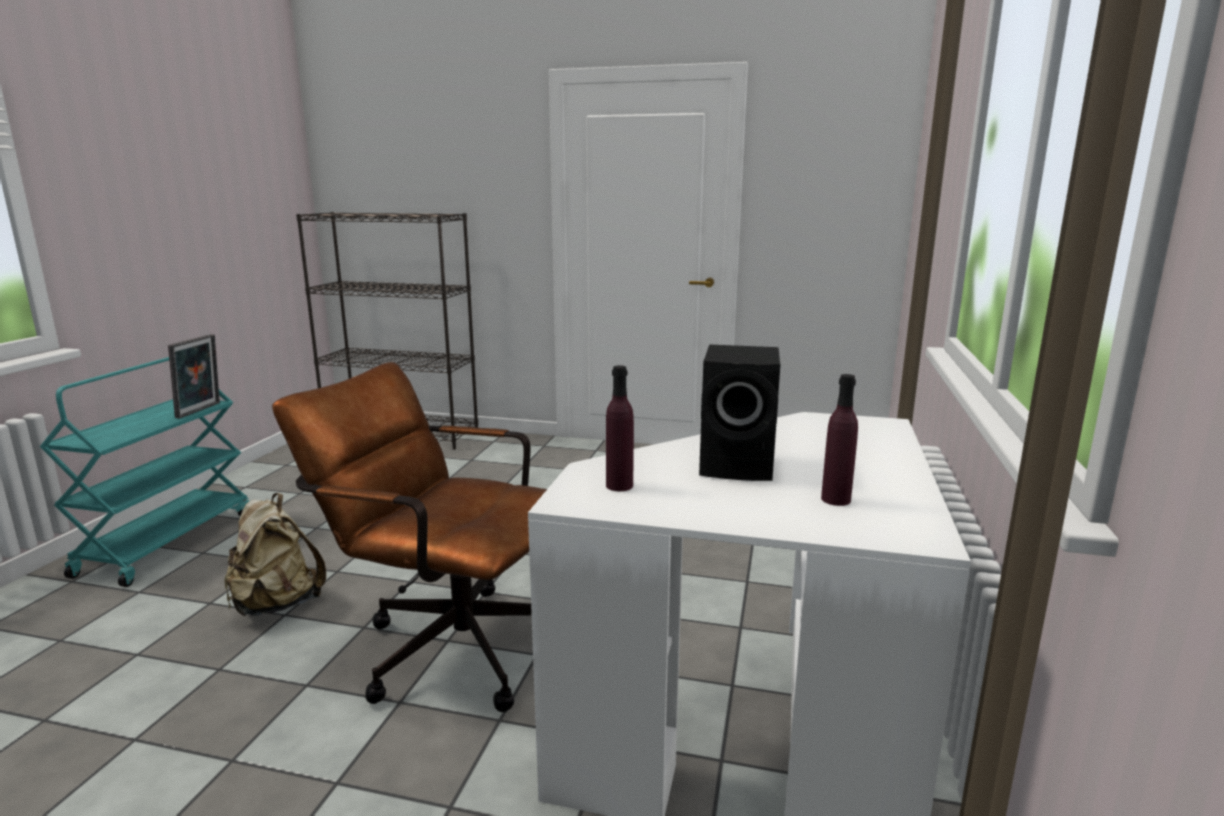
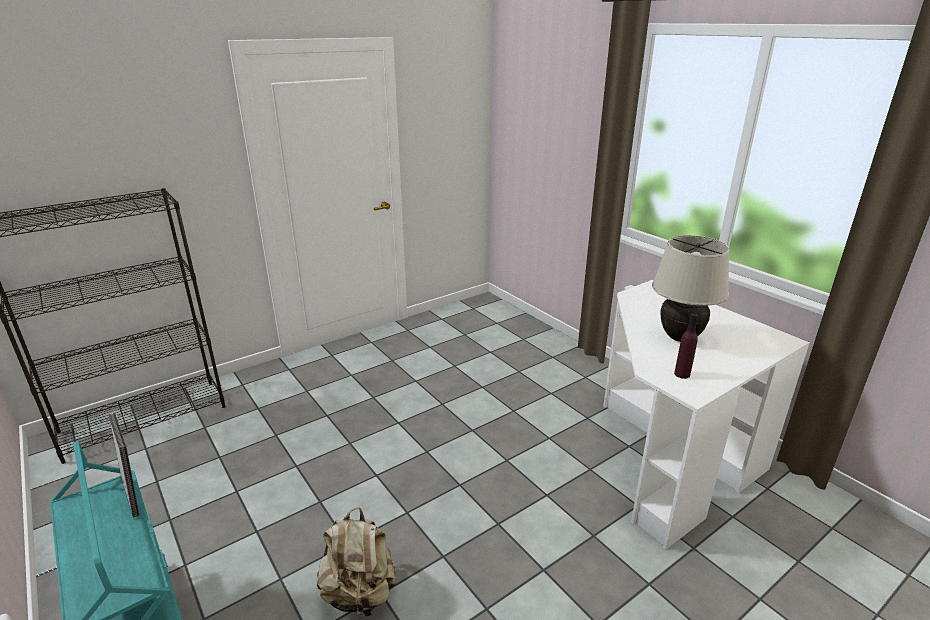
camera: 50 degrees left, 10 degrees up
(447, 644) = (502, 525): brown office chair -> none
(740, 465) = (680, 337): black speaker -> beige table lamp
(835, 499) = (737, 337): purple bottle -> none

